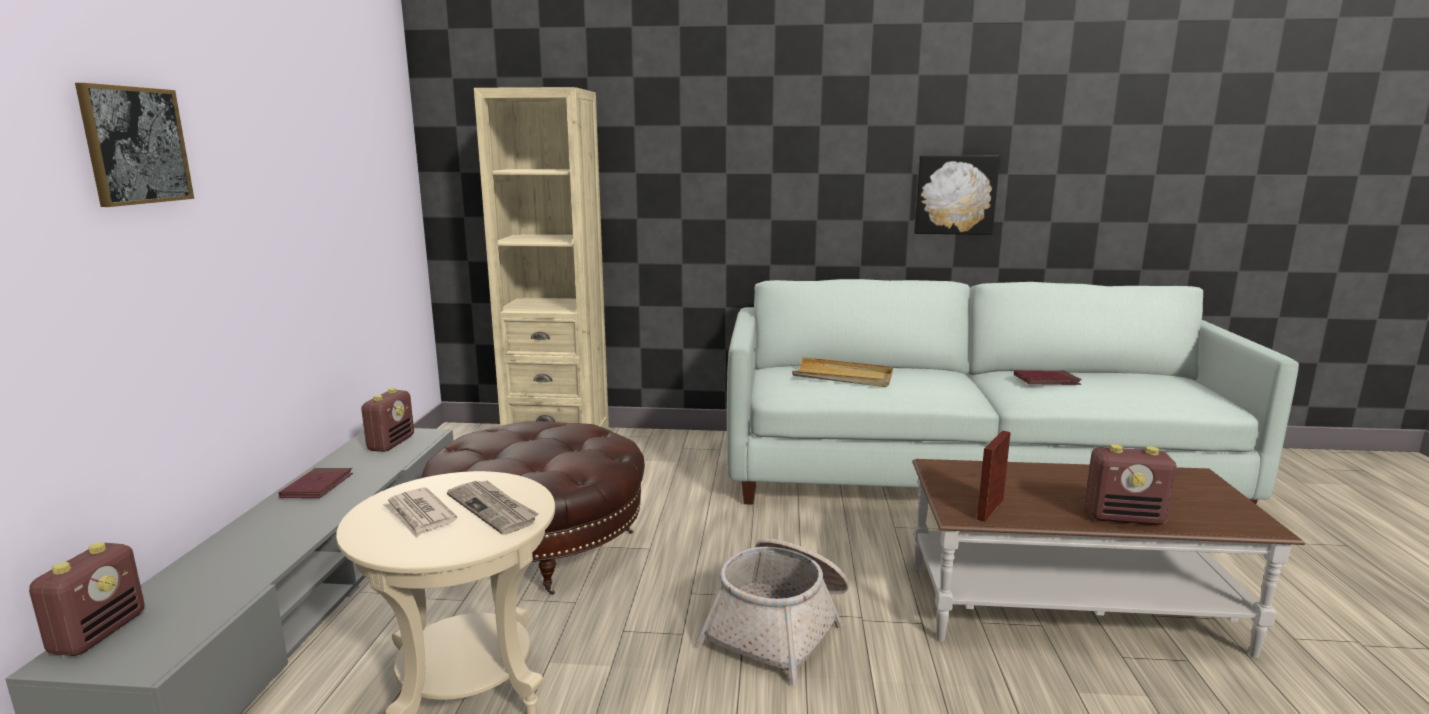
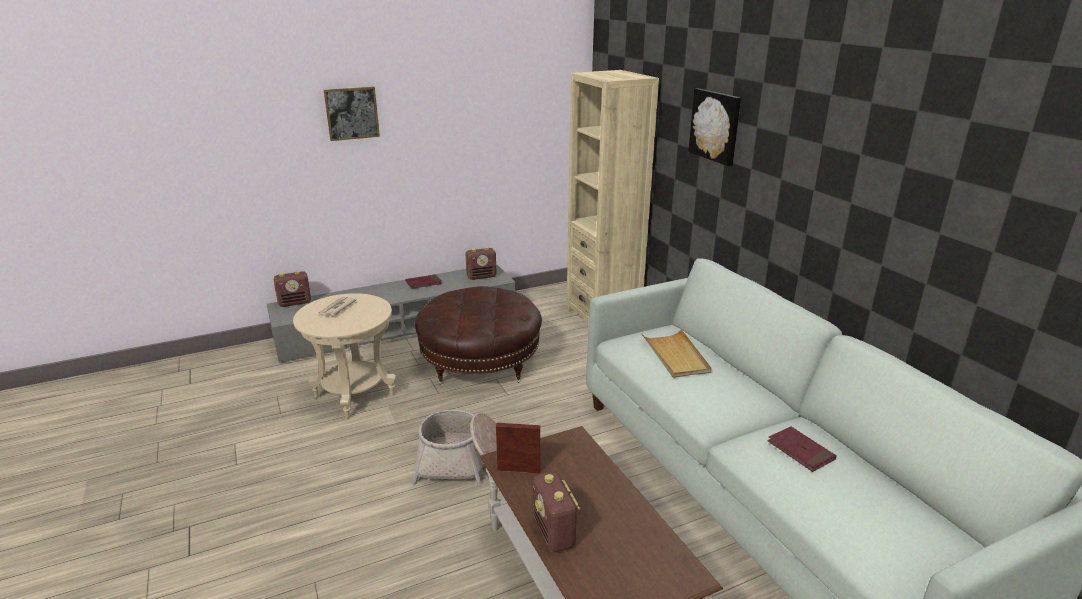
camera: 60 degrees right, 10 degrees up
(494, 509) = (351, 320): newspaper -> none
(955, 194) = (881, 237): picture -> picture (716, 126)

